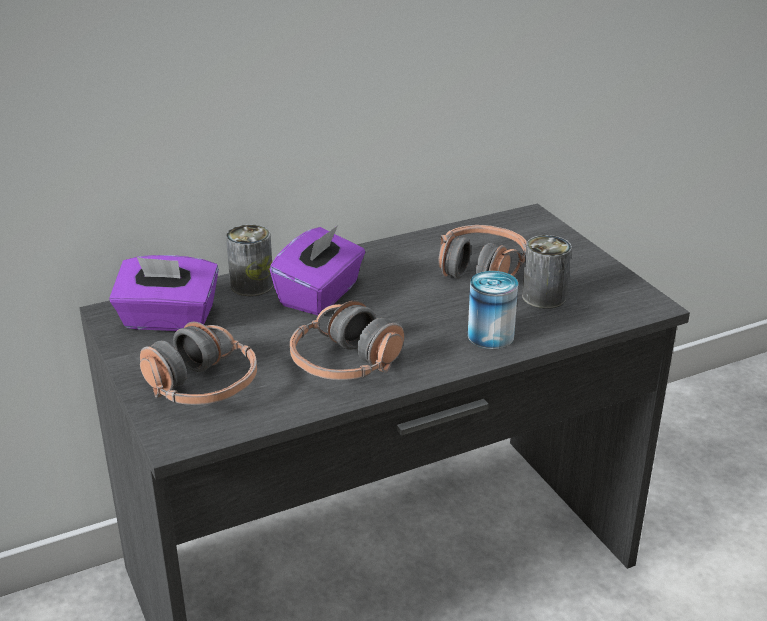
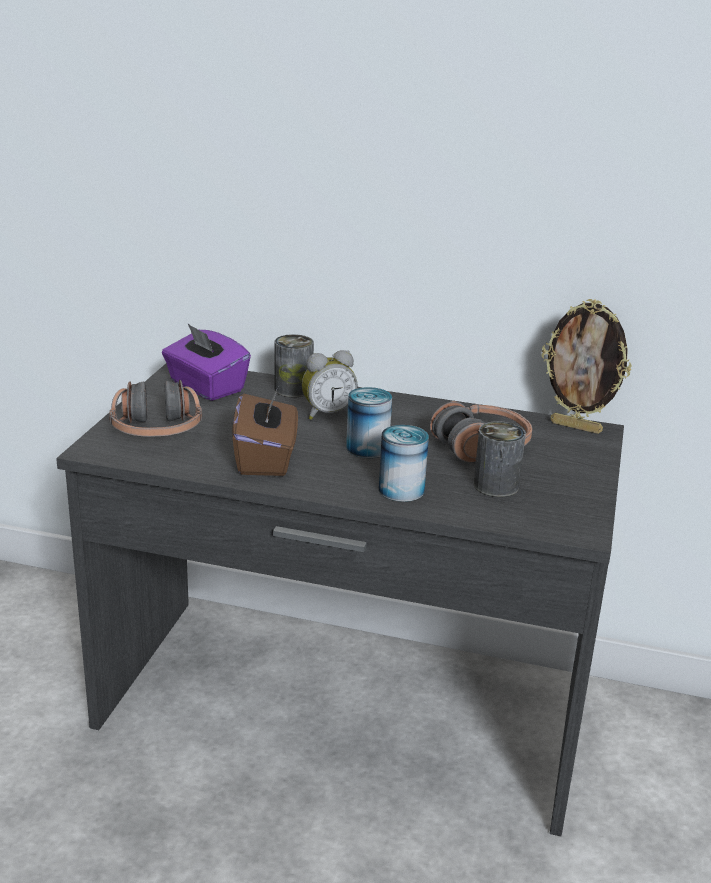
camera: 40 degrees right, 5 degrees down
(320, 295) = (327, 413): purple tissue box -> alarm clock
(345, 364) = (266, 459): headphones -> brown tissue box
(405, 311) = (367, 448): none -> can
(513, 219) = (576, 427): none -> picture frame

